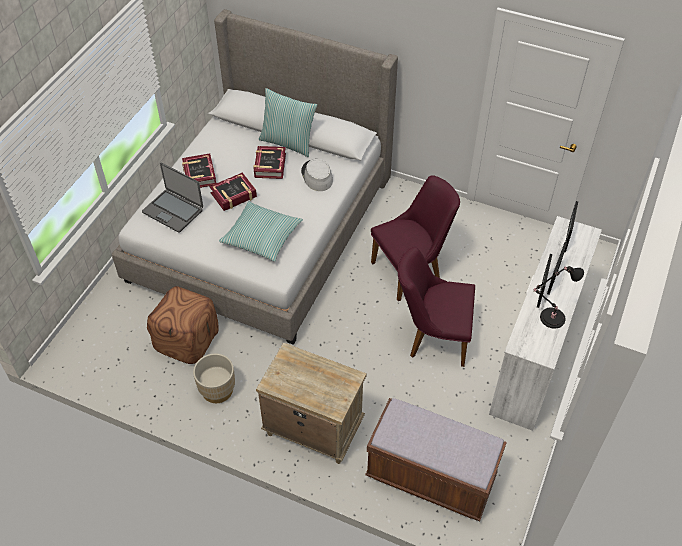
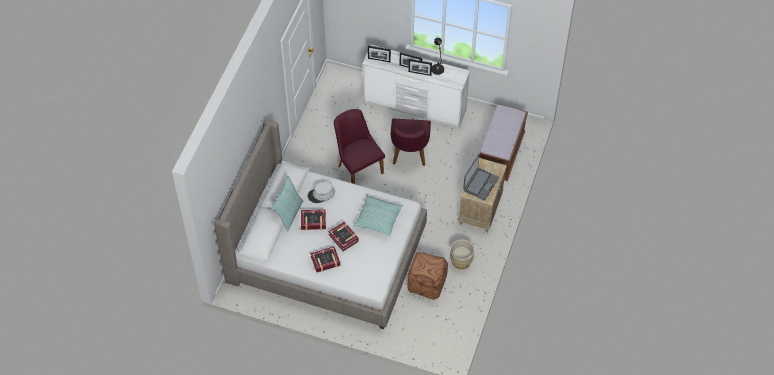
camera: 95 degrees left, 5 degrees up
(173, 211) = (361, 269): laptop -> laptop (480, 184)

